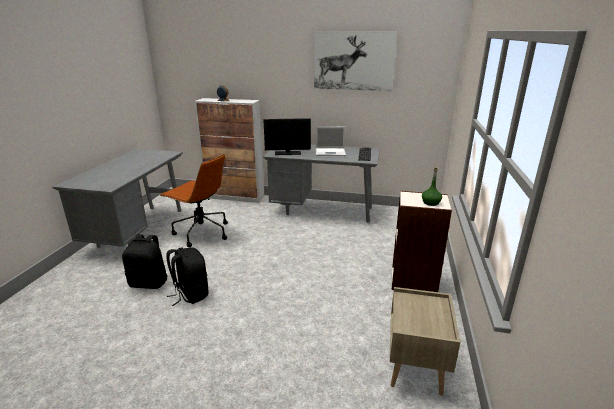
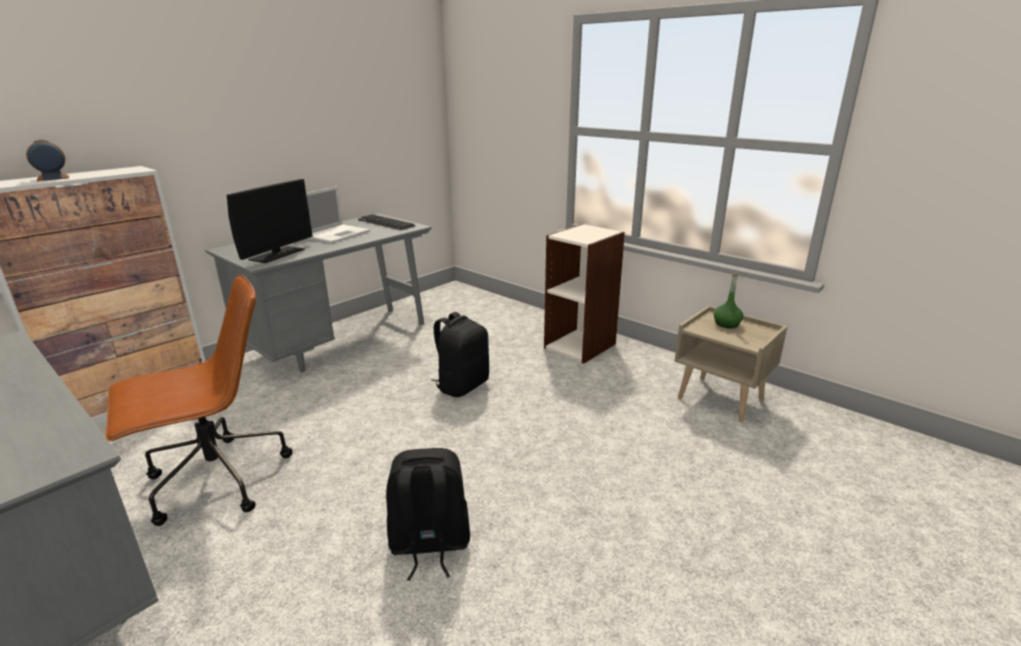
camera: 60 degrees left, 0 degrees up
(149, 283) = (321, 604): black backpack -> black backpack (462, 385)
(353, 61) = (314, 72): picture -> none
(430, 202) = (597, 233): green bottle -> green bottle (726, 324)

